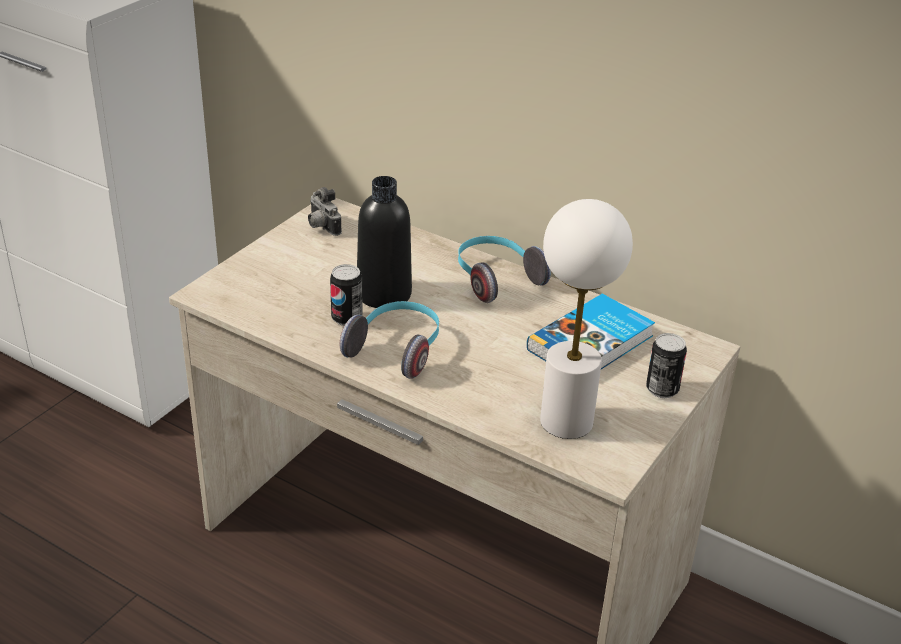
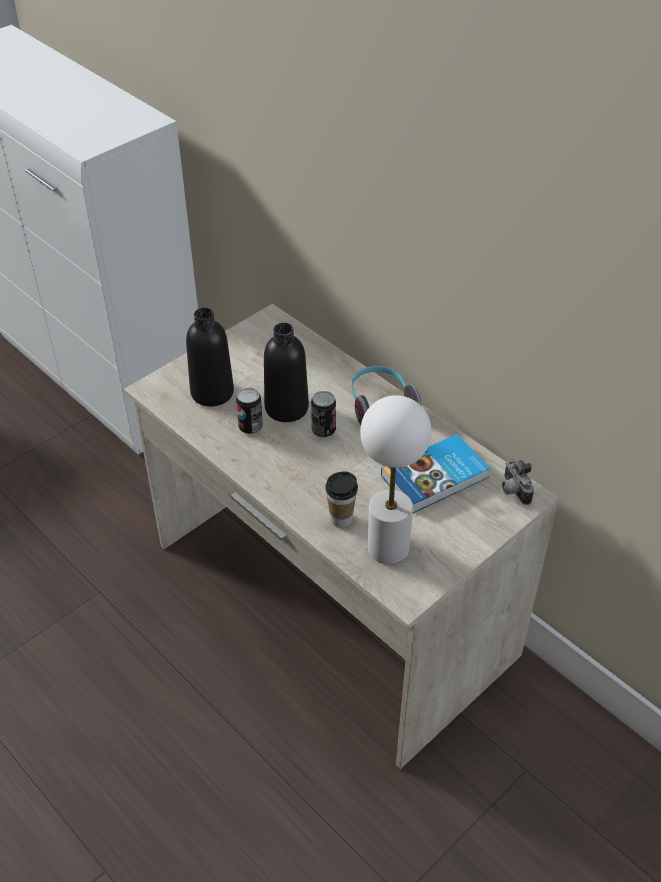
camera: 15 degrees right, 10 degrees up
(285, 288) = (212, 392): none -> black bottle
(321, 227) = (258, 336): camera -> camera (513, 491)
(397, 349) = (279, 461): headphones -> none
(496, 399) = (341, 518): none -> cup
(662, 389) = (476, 530): can -> can (323, 430)

